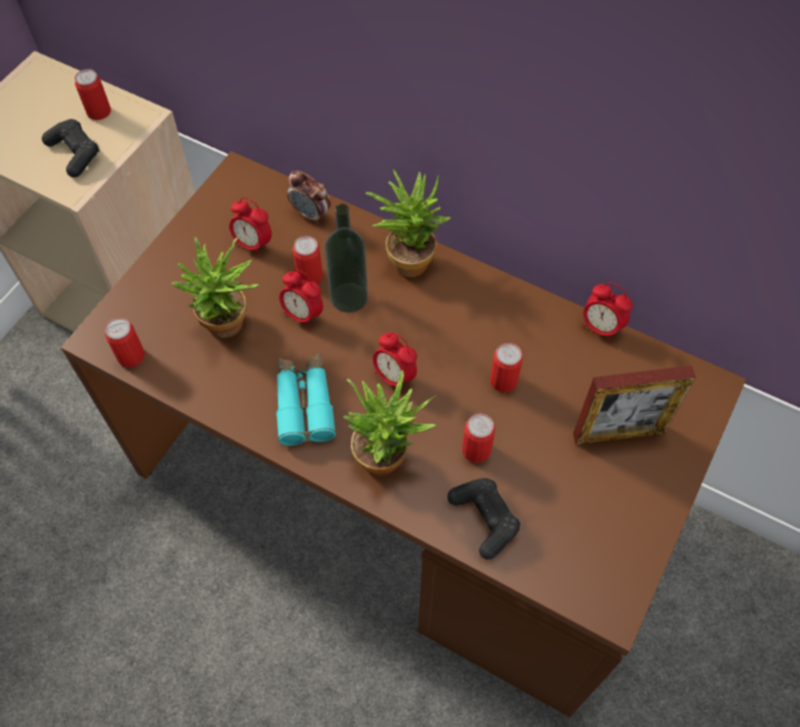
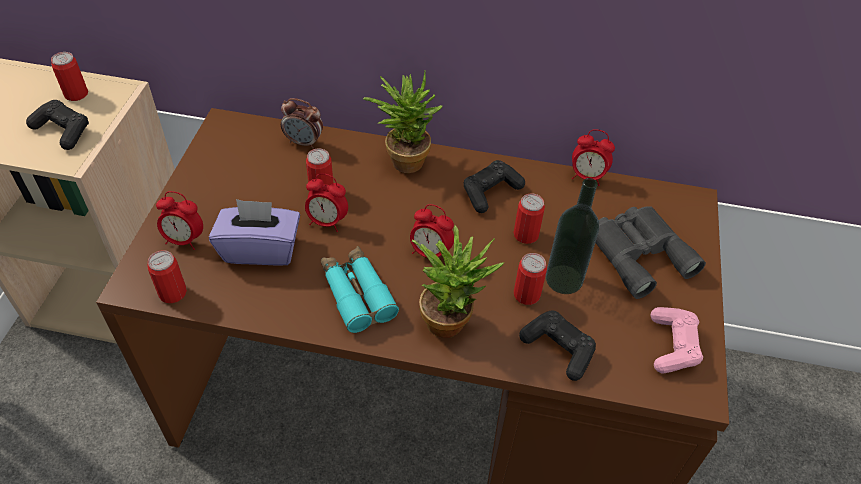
camera: 20 degrees left, 10 degrees down
(228, 329) = (260, 249): potted plant -> purple tissue box
(253, 244) = (259, 175): alarm clock -> alarm clock (184, 240)
(349, 297) = (364, 199): bottle -> bottle (564, 279)
(486, 320) = (490, 192): none -> black game controller
(608, 550) = (672, 345): none -> pink game controller
(618, 433) = (638, 252): picture frame -> grey binoculars

